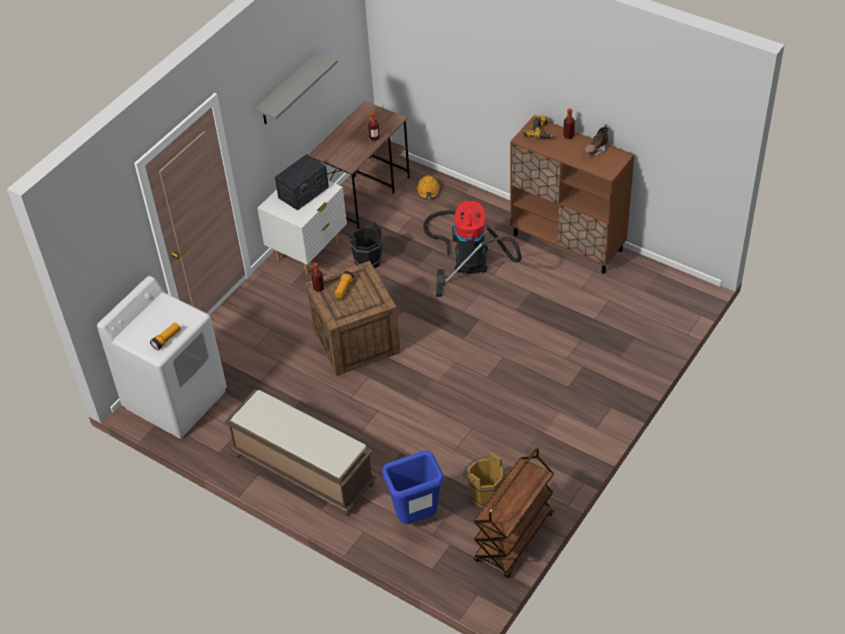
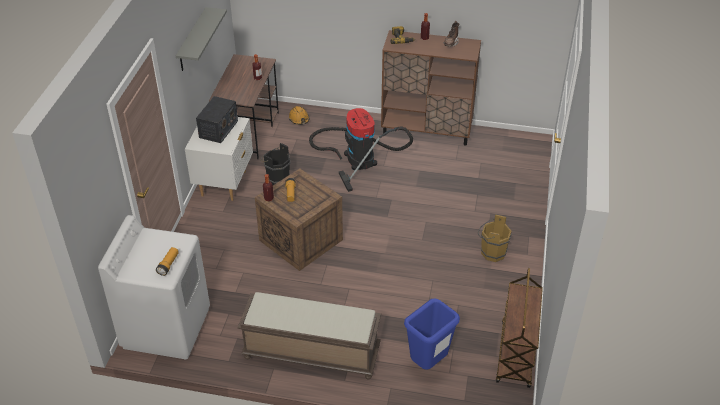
camera: 25 degrees left, 5 degrees down
(483, 494) = (471, 328): brown bucket -> brown bucket (491, 252)

